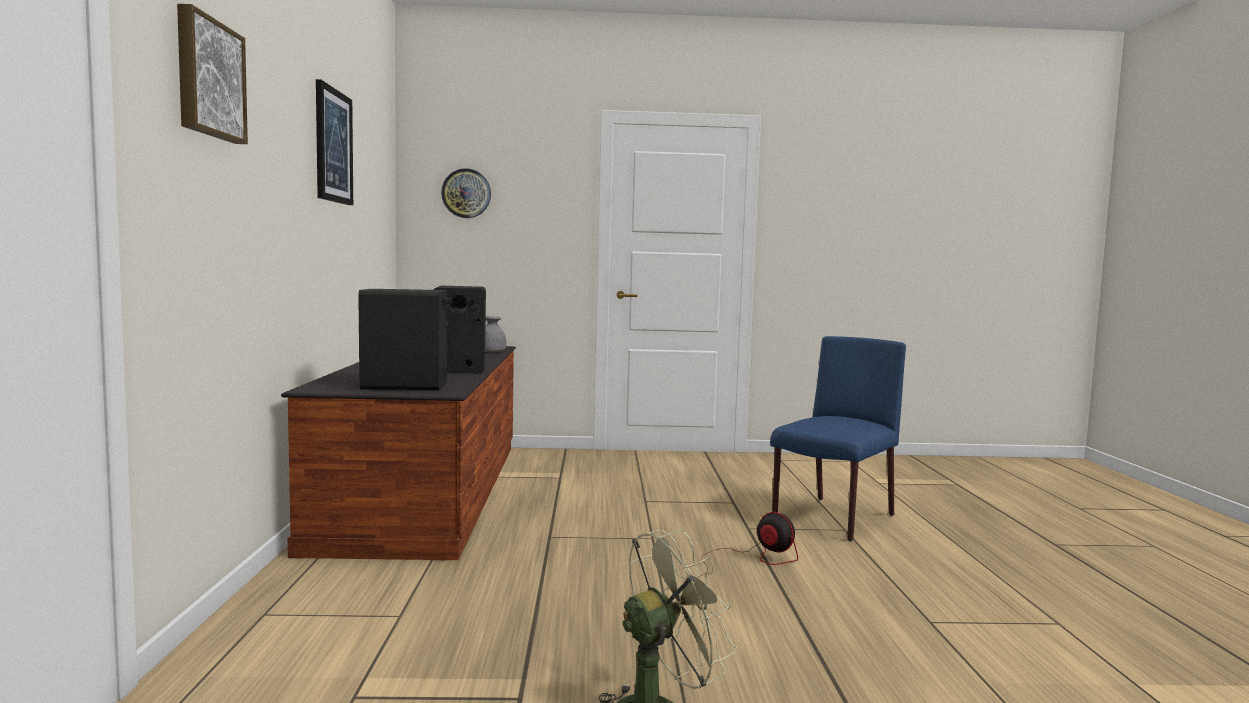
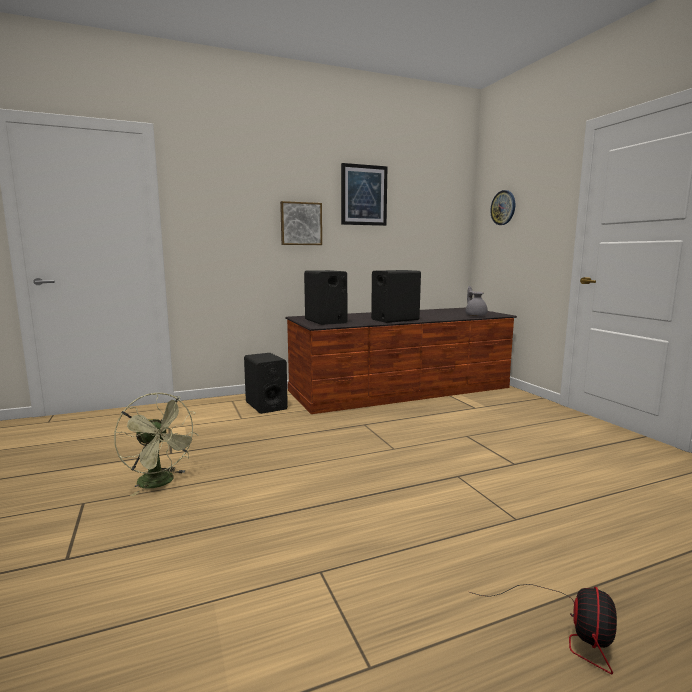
camera: 70 degrees right, 5 degrees up
(208, 79) = (227, 183): picture -> picture (301, 224)
(355, 586) = (266, 405): none -> black speaker
(753, 559) = (389, 485): fan -> fan (567, 628)
(833, 519) = (540, 511): blue chair -> none

